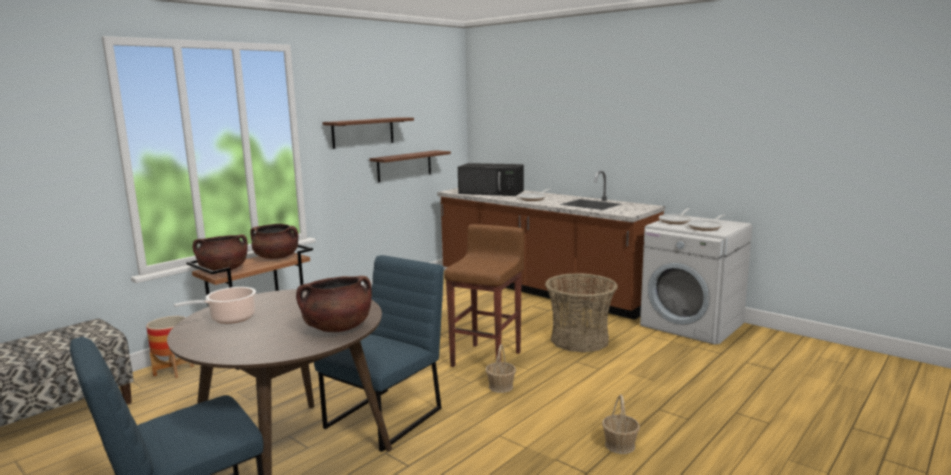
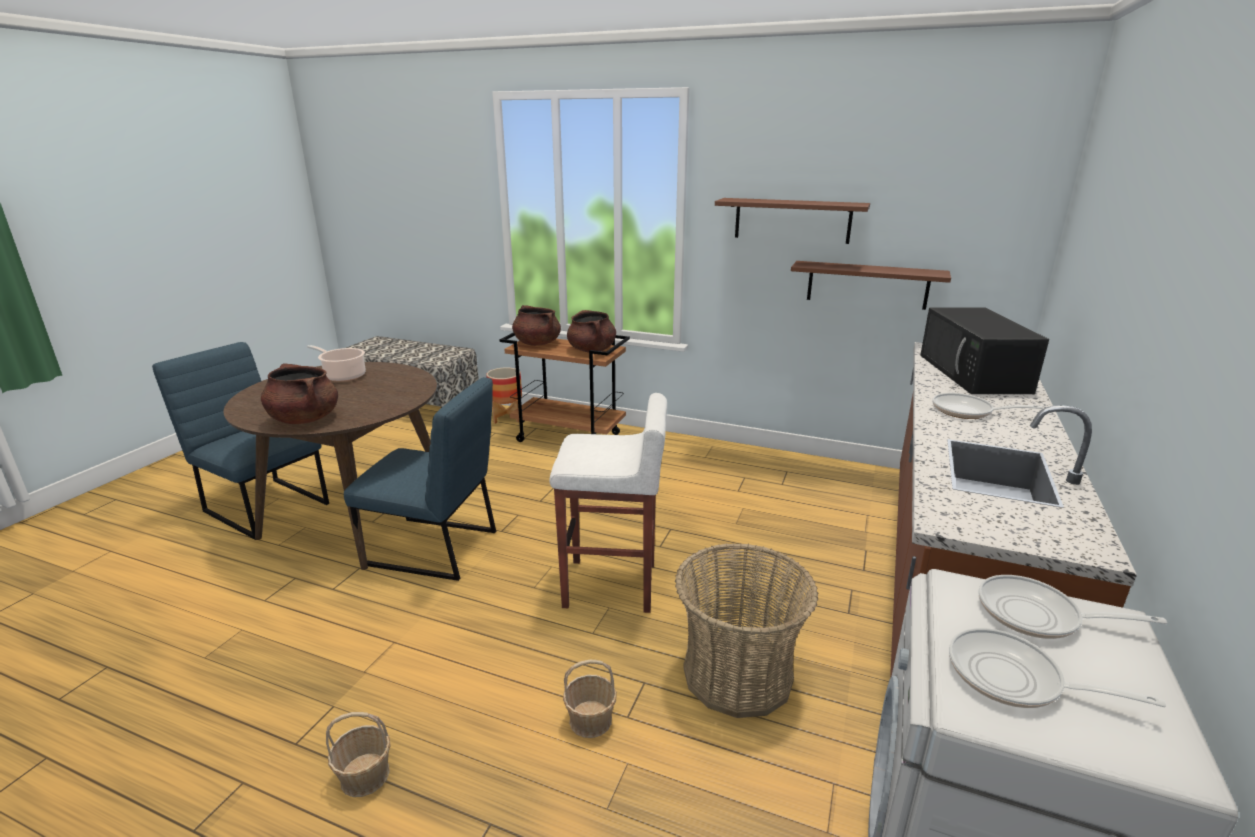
camera: 70 degrees right, 10 degrees up
(487, 358) = (611, 586): brown stool -> white stool
(501, 386) = (527, 616): basket -> basket (591, 720)

